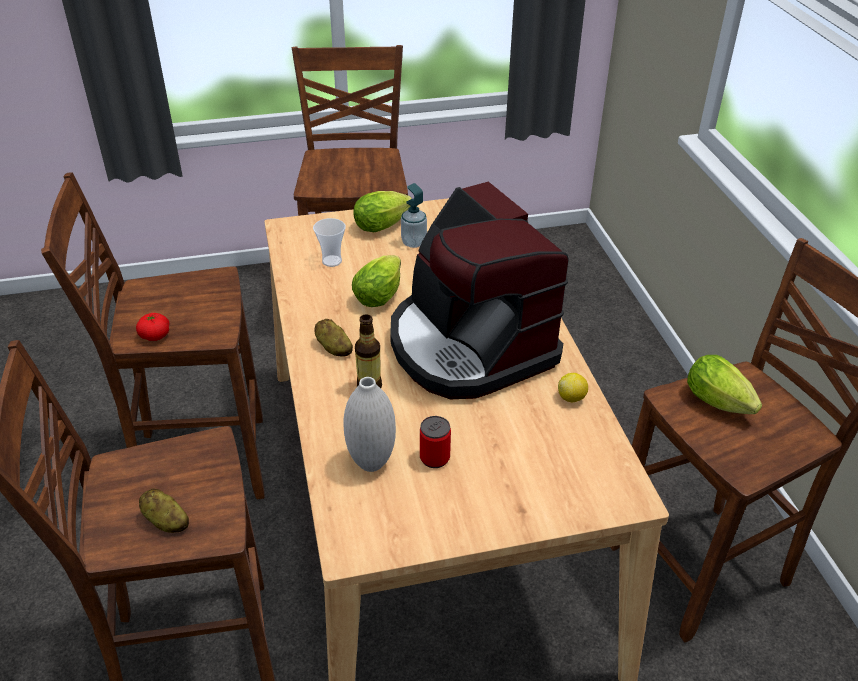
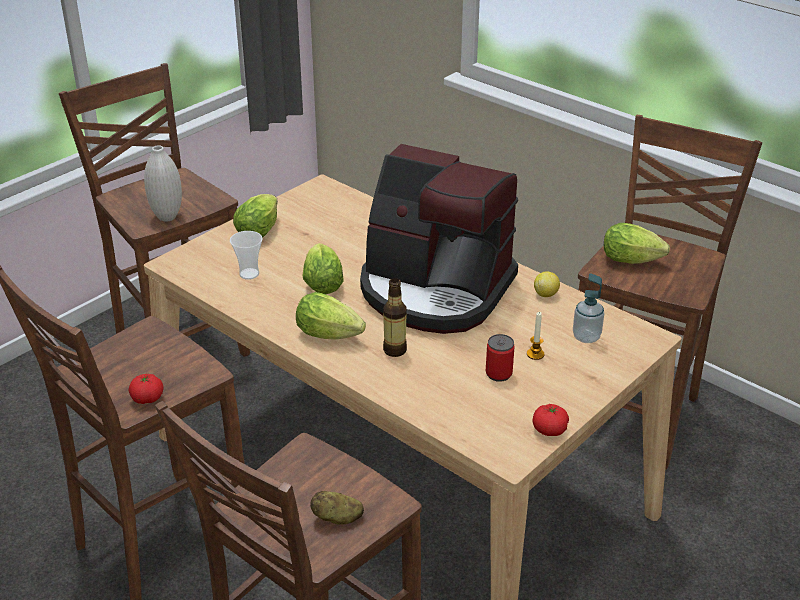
camera: 35 degrees left, 5 degrees down
(333, 348) = (332, 336): potato -> lettuce
(371, 463) = (458, 398): white vase -> white vase (167, 217)
(414, 242) = (302, 234): soap dispenser -> soap dispenser (586, 337)
(417, 543) = (549, 430): none -> tomato
(491, 456) = (535, 354): none -> candle

